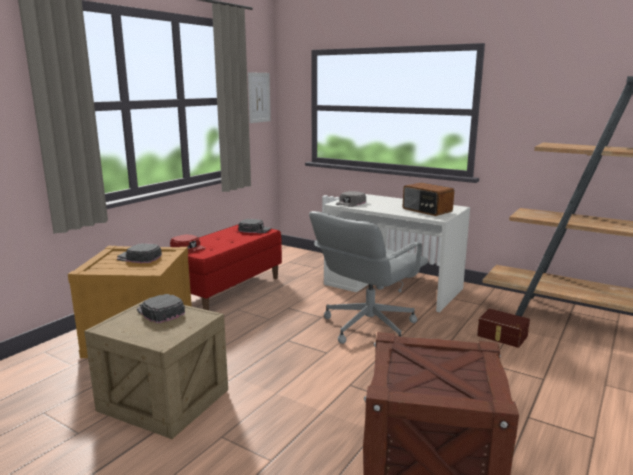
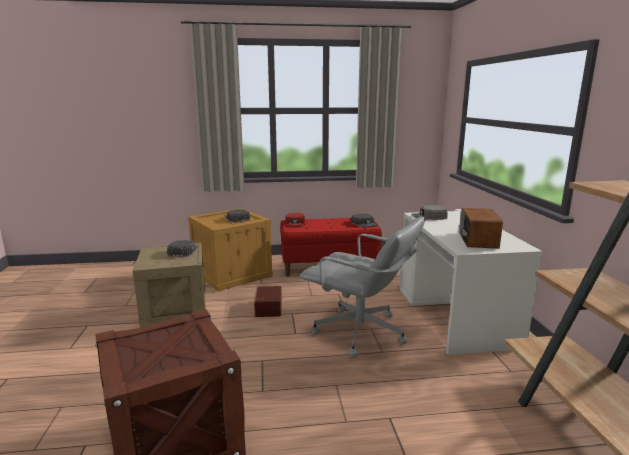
camera: 50 degrees right, 0 degrees up
(259, 97) = (420, 108): picture -> none
(367, 326) = (360, 333): grey office chair -> grey office chair turned 150 degrees counterclockwise
(502, 336) = (460, 407): brown storage box -> brown storage box (267, 308)

